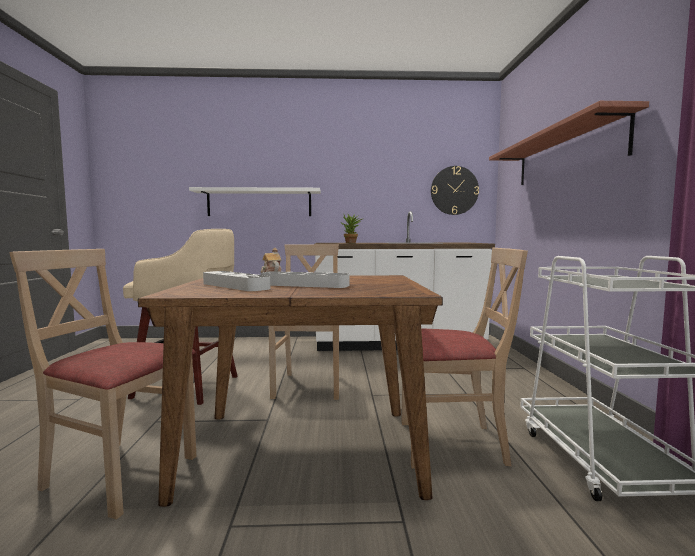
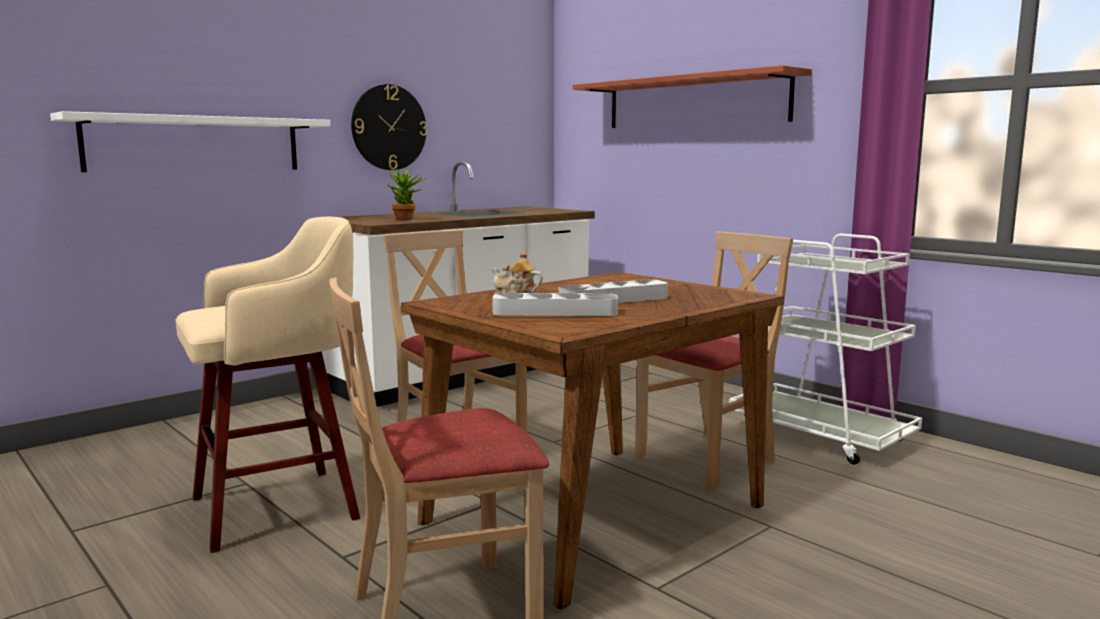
camera: 40 degrees left, 5 degrees up
(454, 190) = (505, 126): wall clock -> wall clock (389, 127)

